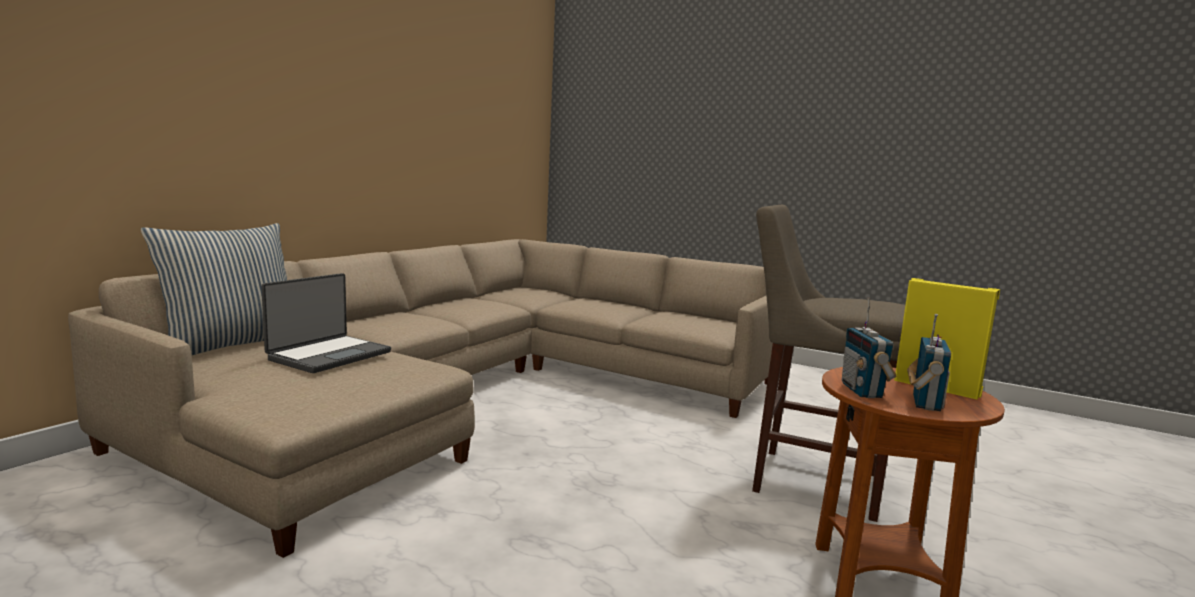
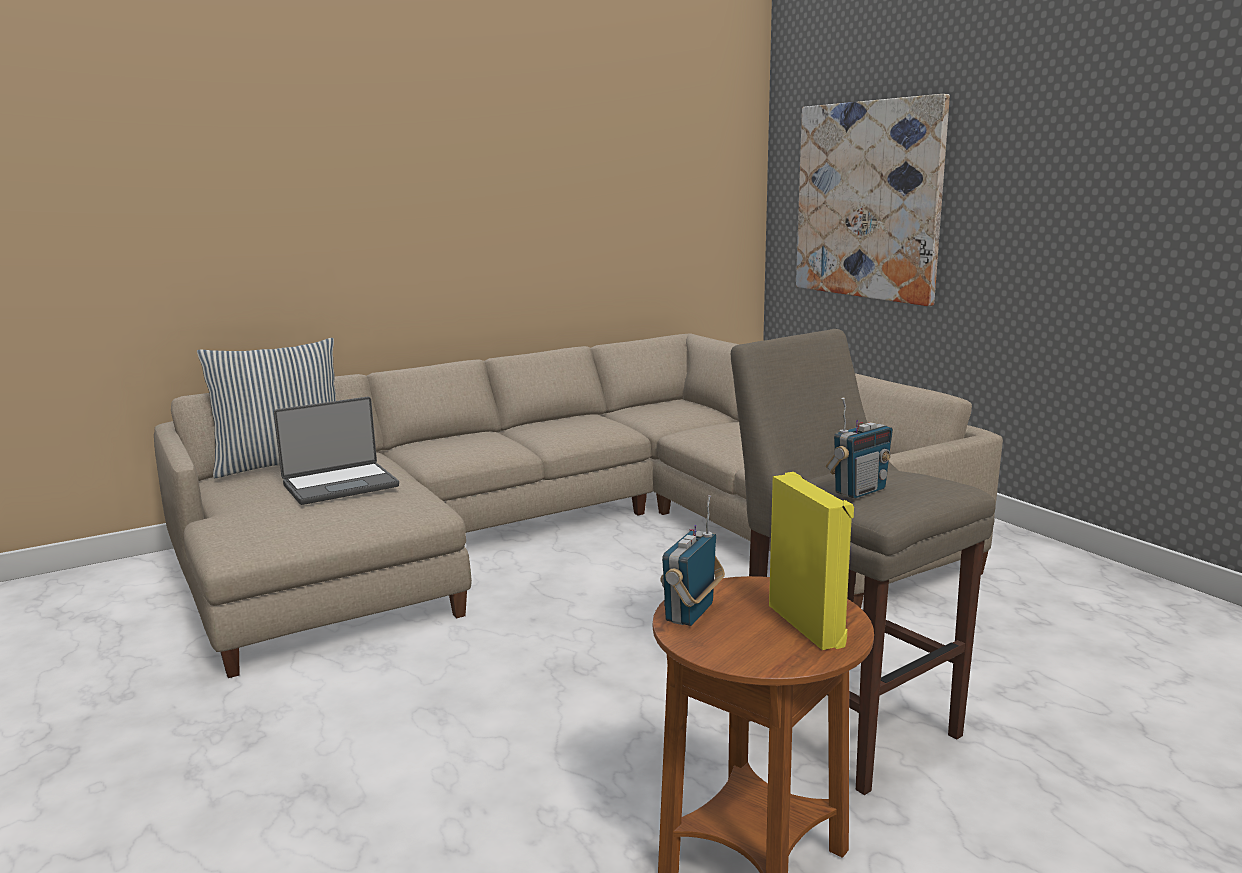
camera: 30 degrees right, 5 degrees up
(638, 150) = (867, 200): none -> picture
(924, 403) = (735, 642): radio -> radio (859, 491)

